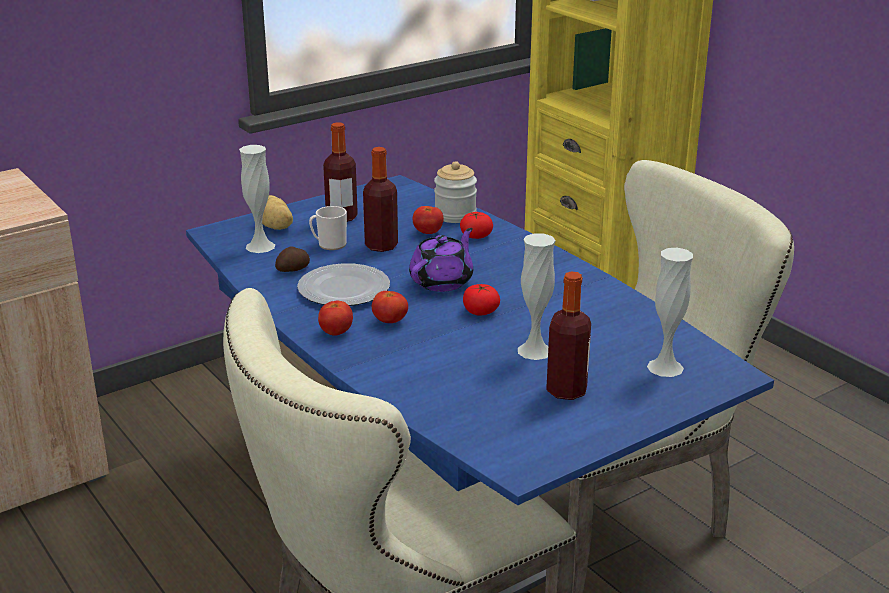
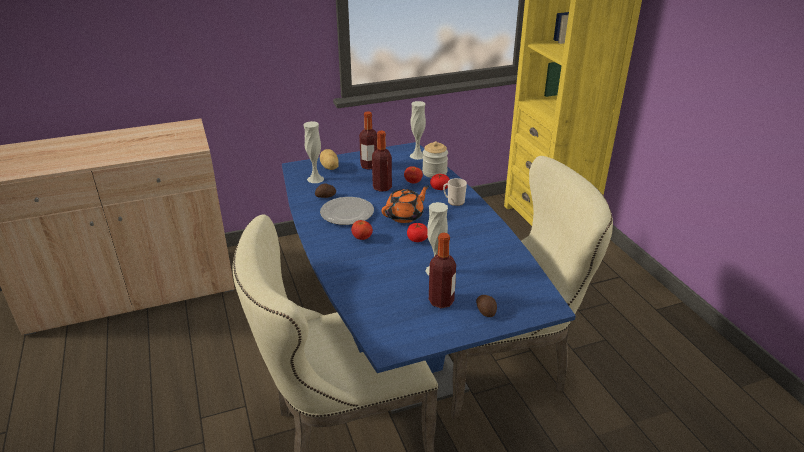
camera: 15 degrees right, 5 degrees up
(329, 245) = (353, 183): mug -> mug (454, 201)
(336, 332) = (328, 241): tomato -> none
(442, 281) = (405, 216): purple teapot -> orange teapot
(642, 394) = (486, 311): none -> potato
(665, 367) = (509, 295): white vase -> white vase (417, 156)

